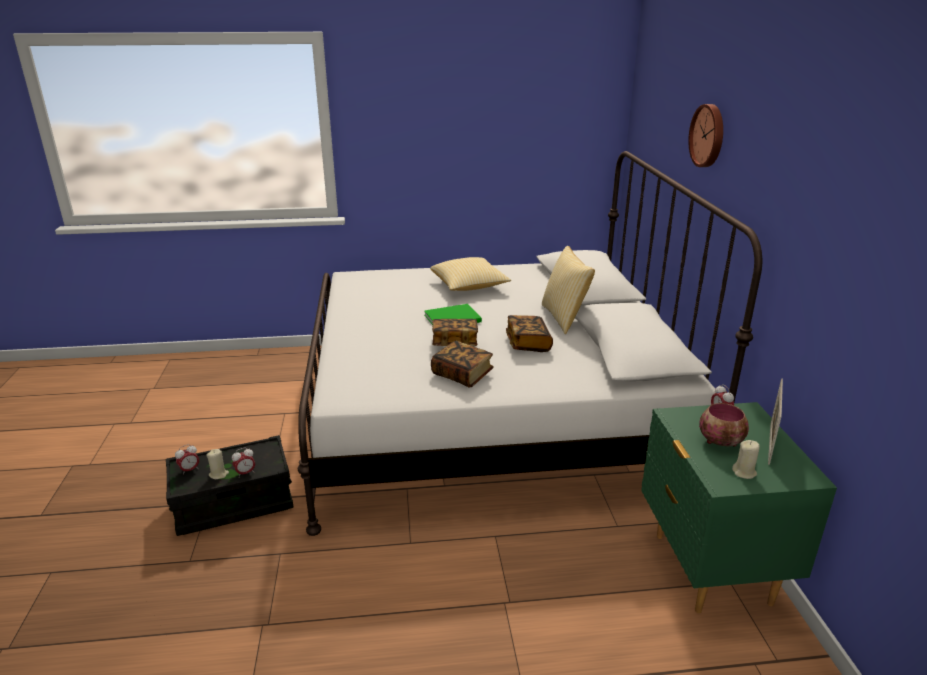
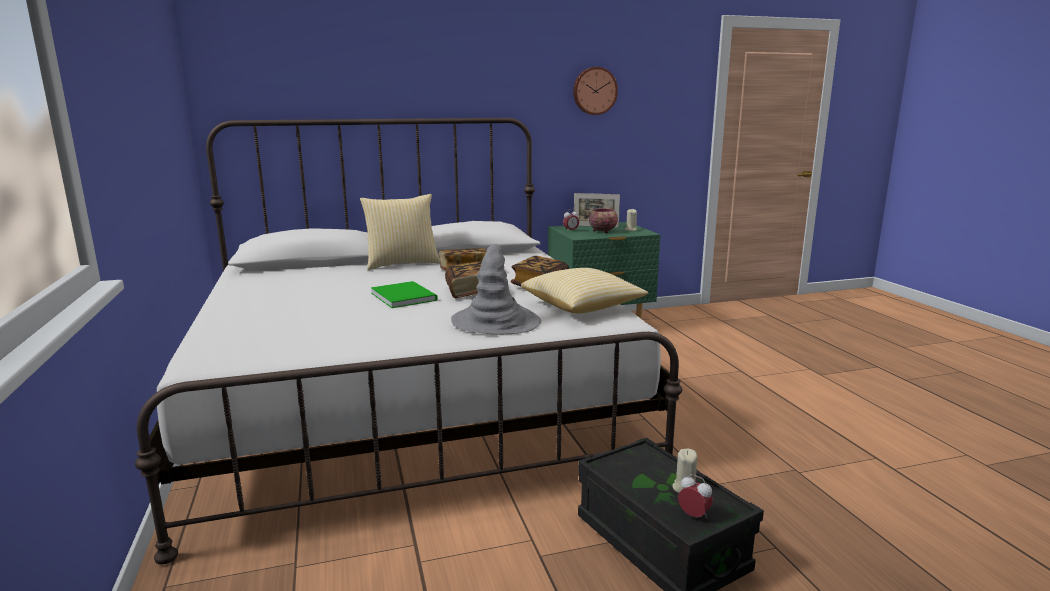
camera: 100 degrees left, 10 degrees down
(245, 473) = (667, 468): alarm clock -> none
(369, 348) = (496, 322): none -> grey hat
(469, 286) = (296, 296): pillow -> pillow (582, 307)
(708, 135) = (405, 71): wall clock -> wall clock (594, 91)

